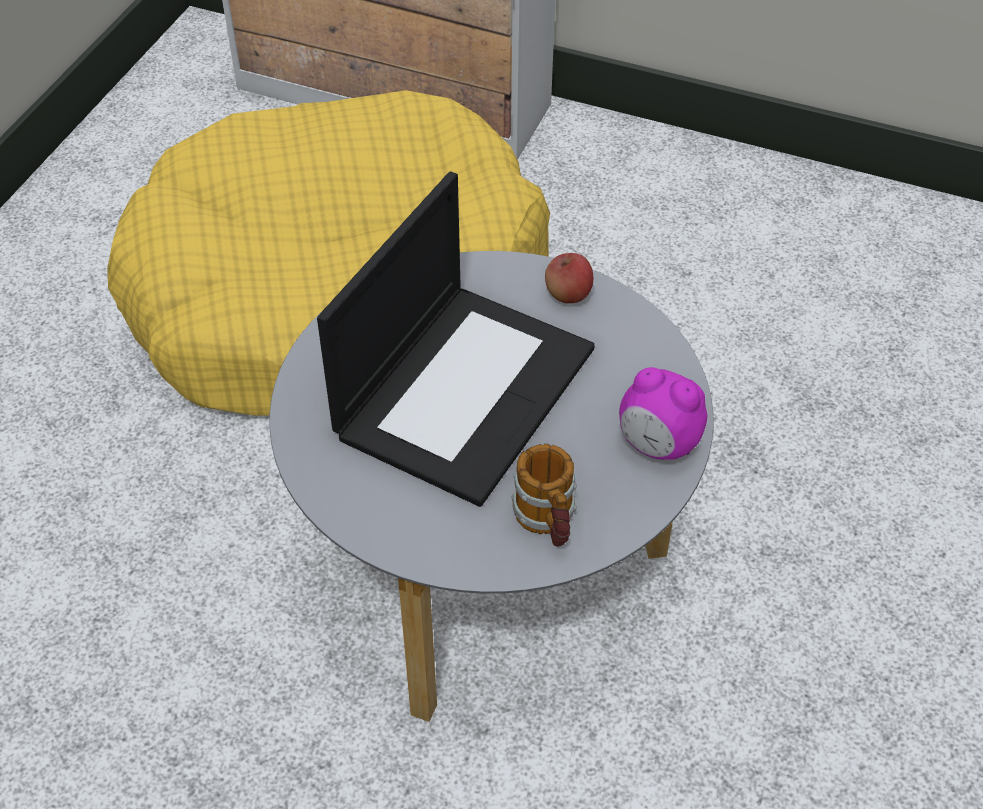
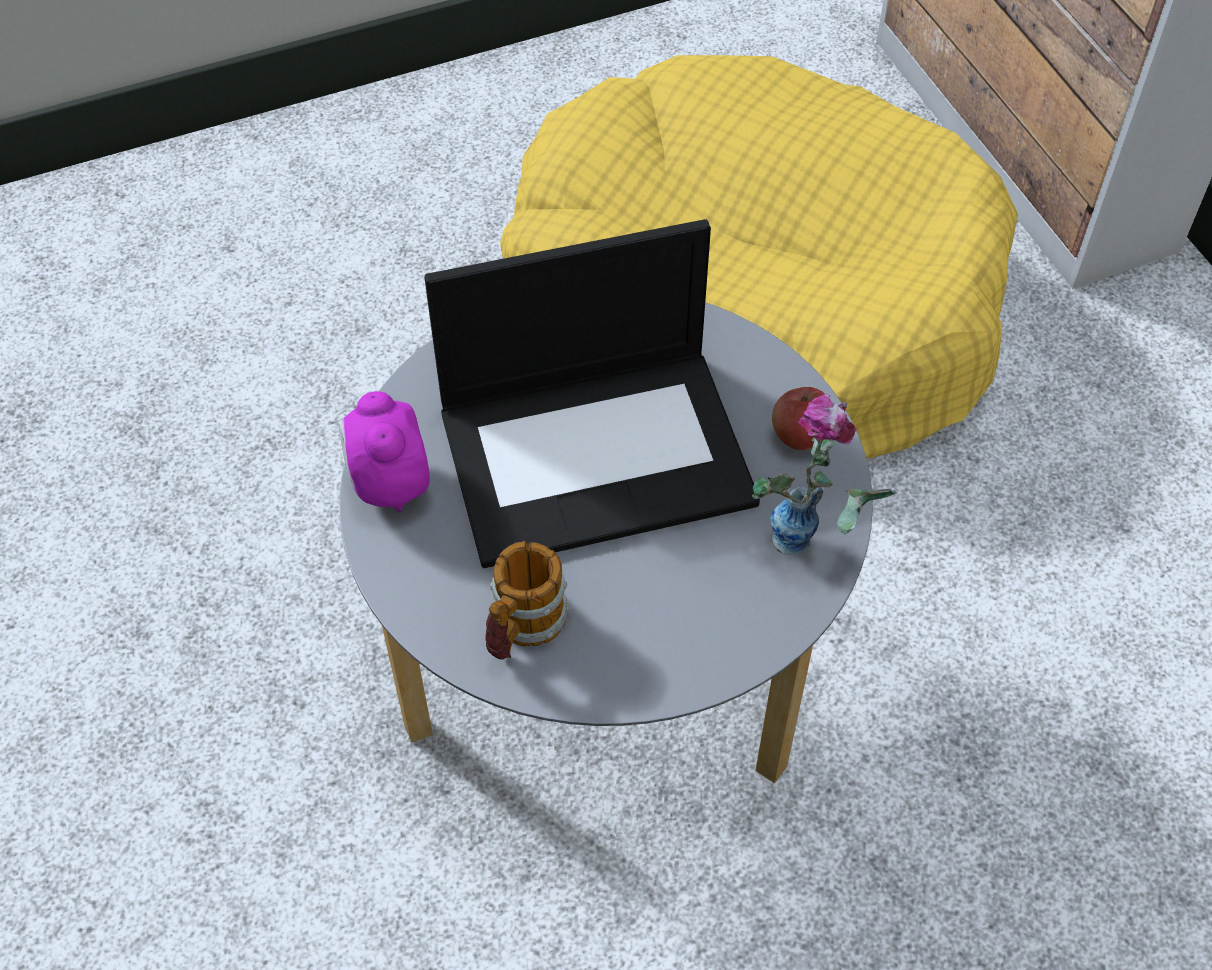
camera: 45 degrees right, 5 degrees up
(653, 351) = (813, 553): none -> vase
(658, 445) = (704, 644): alarm clock -> alarm clock (389, 485)

